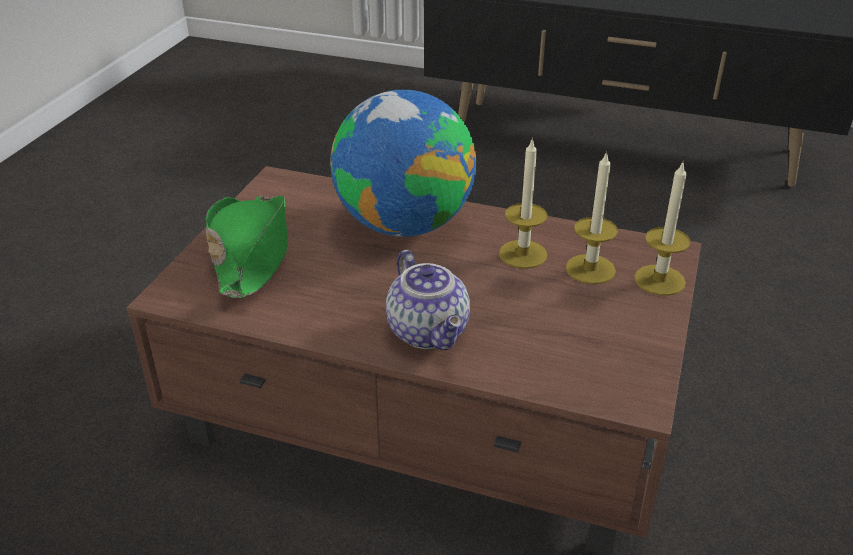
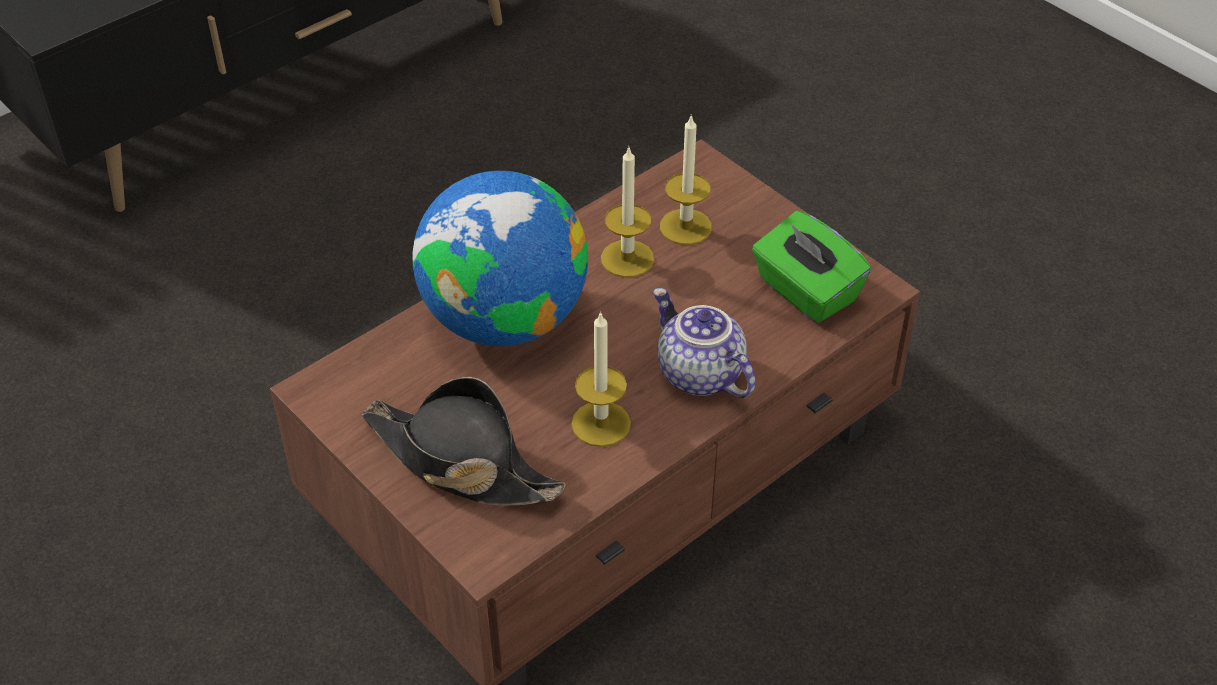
camera: 60 degrees left, 10 degrees up
(252, 254) = (460, 462): green hat -> black hat
(430, 332) = (698, 375): teapot -> teapot turned 135 degrees counterclockwise
(587, 359) = (805, 291): none -> green tissue box
(659, 280) = (734, 193): candle -> candle (601, 424)

